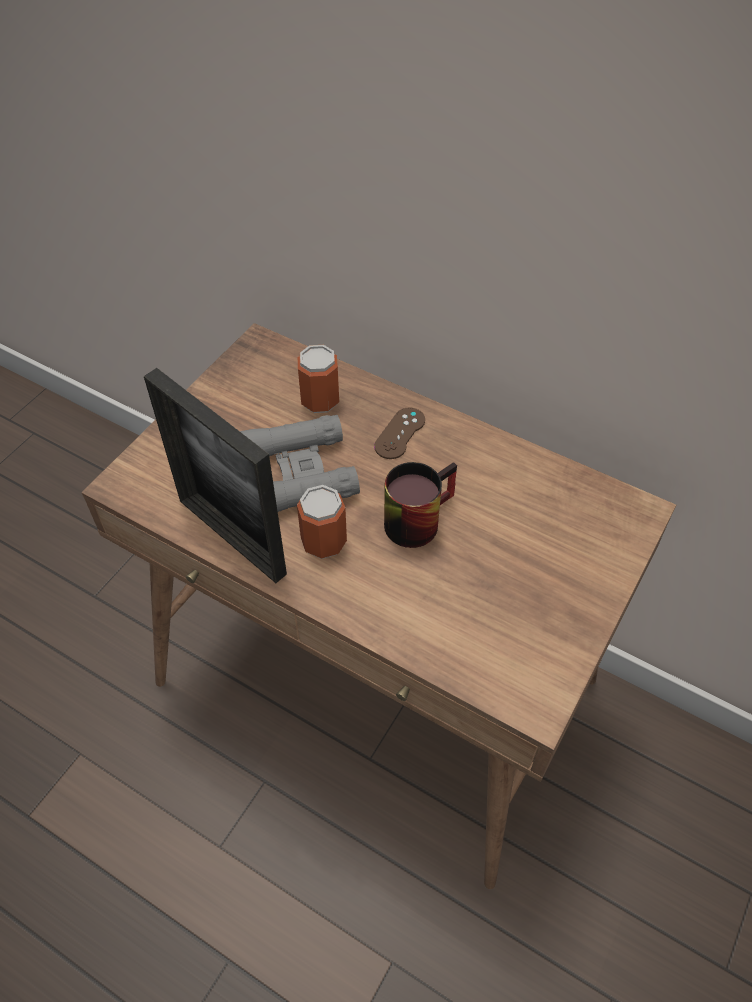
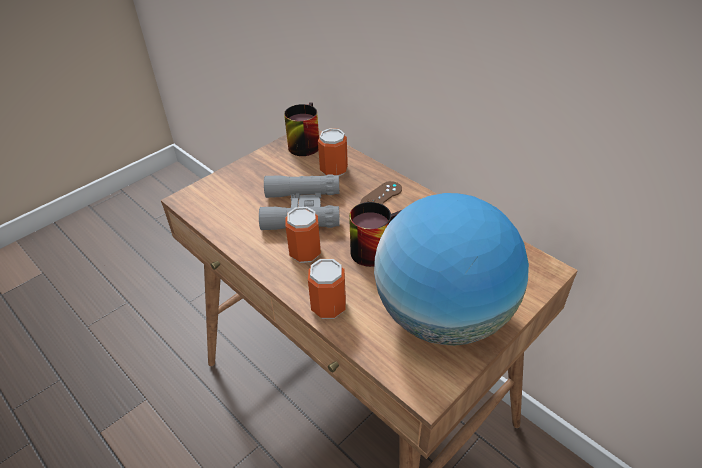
camera: 15 degrees right, 10 degrees down
(231, 536) = (244, 240): picture frame -> none
(260, 360) = (303, 143): none -> mug
(381, 617) = (328, 307): none -> can
(529, 602) = (442, 316): none -> globe

